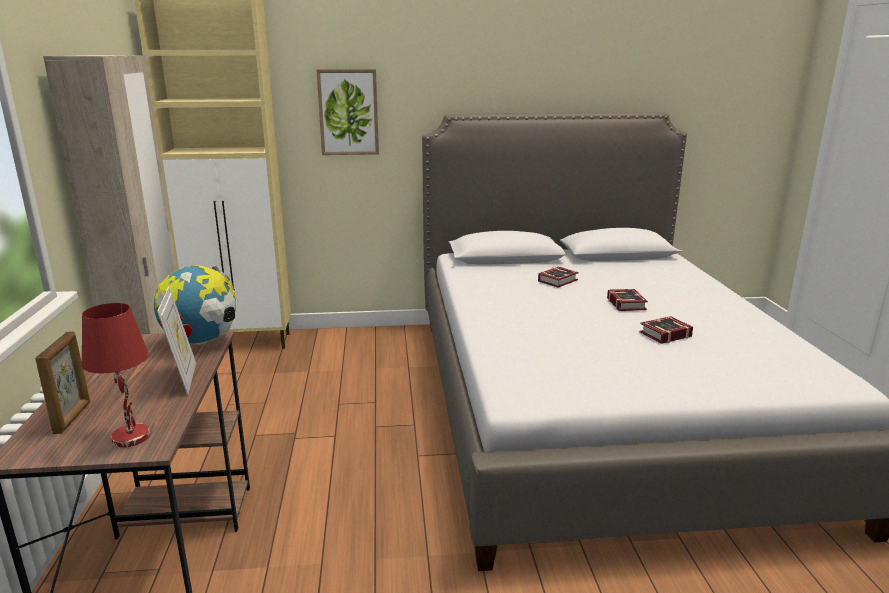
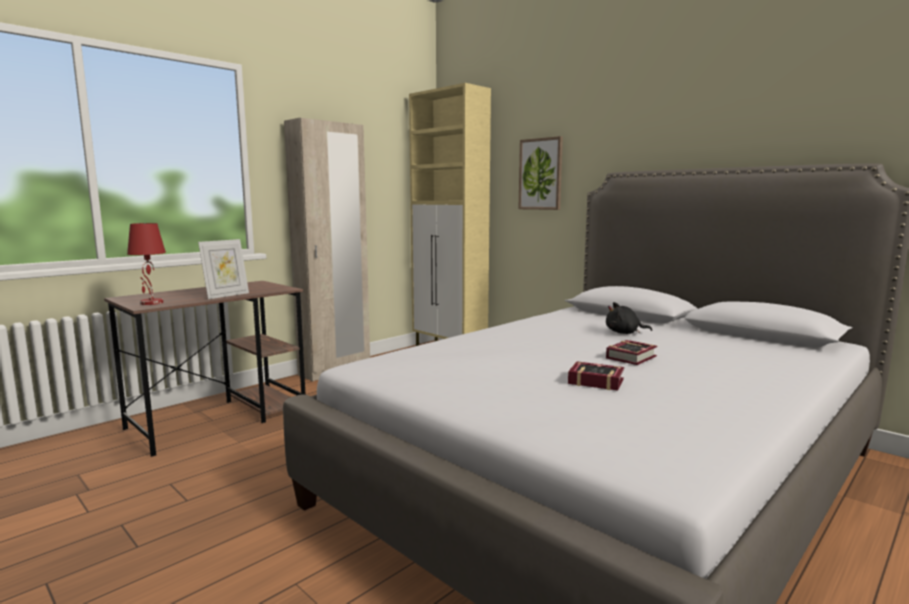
camera: 50 degrees right, 10 degrees down
(73, 417) = (164, 294): picture frame -> none
(201, 341) = (277, 288): globe -> none
(559, 280) = (624, 333): book -> black plush toy

